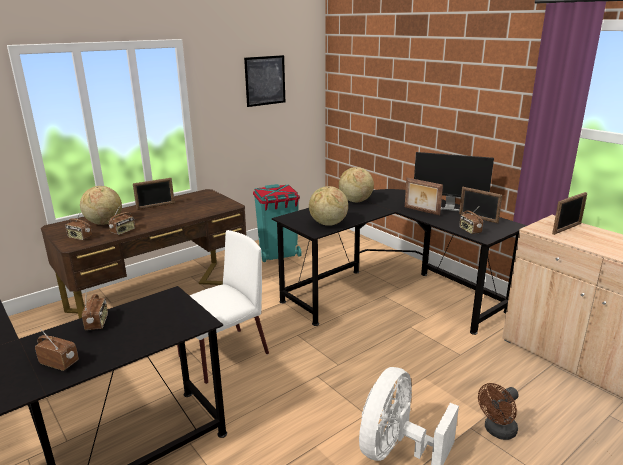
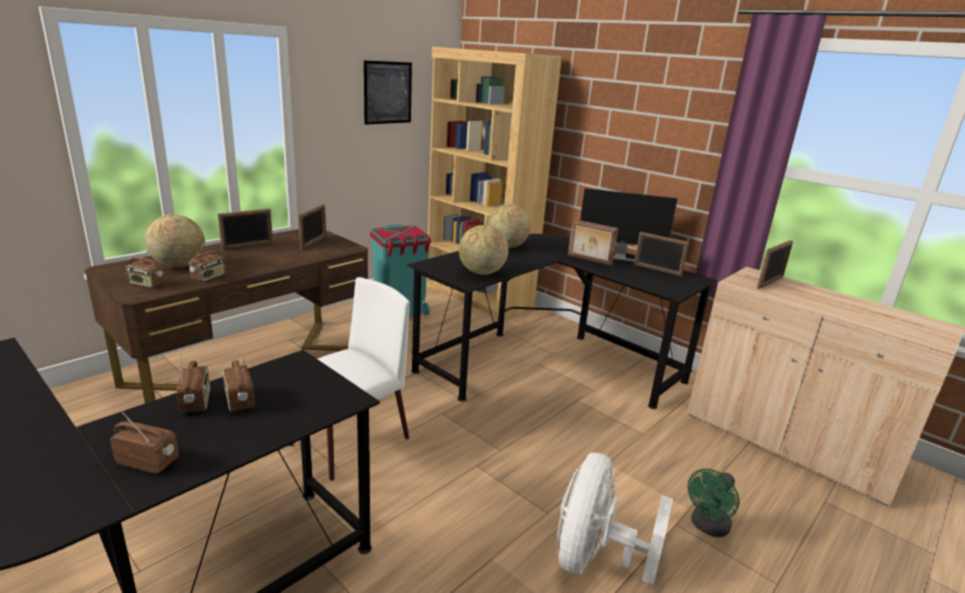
camera: 10 degrees left, 0 degrees up
(204, 202) = (313, 242): none -> picture frame
(344, 240) = (478, 297): none -> brown bookcase
(469, 230) = (653, 284): radio -> radio (239, 401)
(497, 431) = (707, 527): brown fan -> green fan

